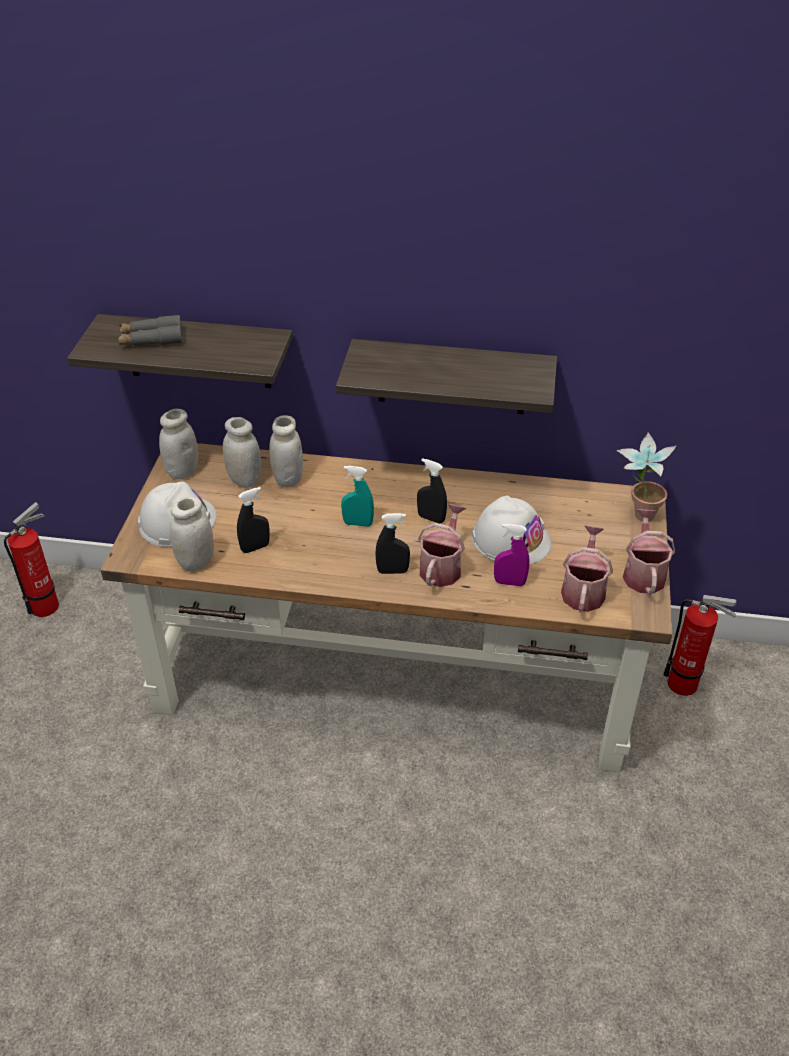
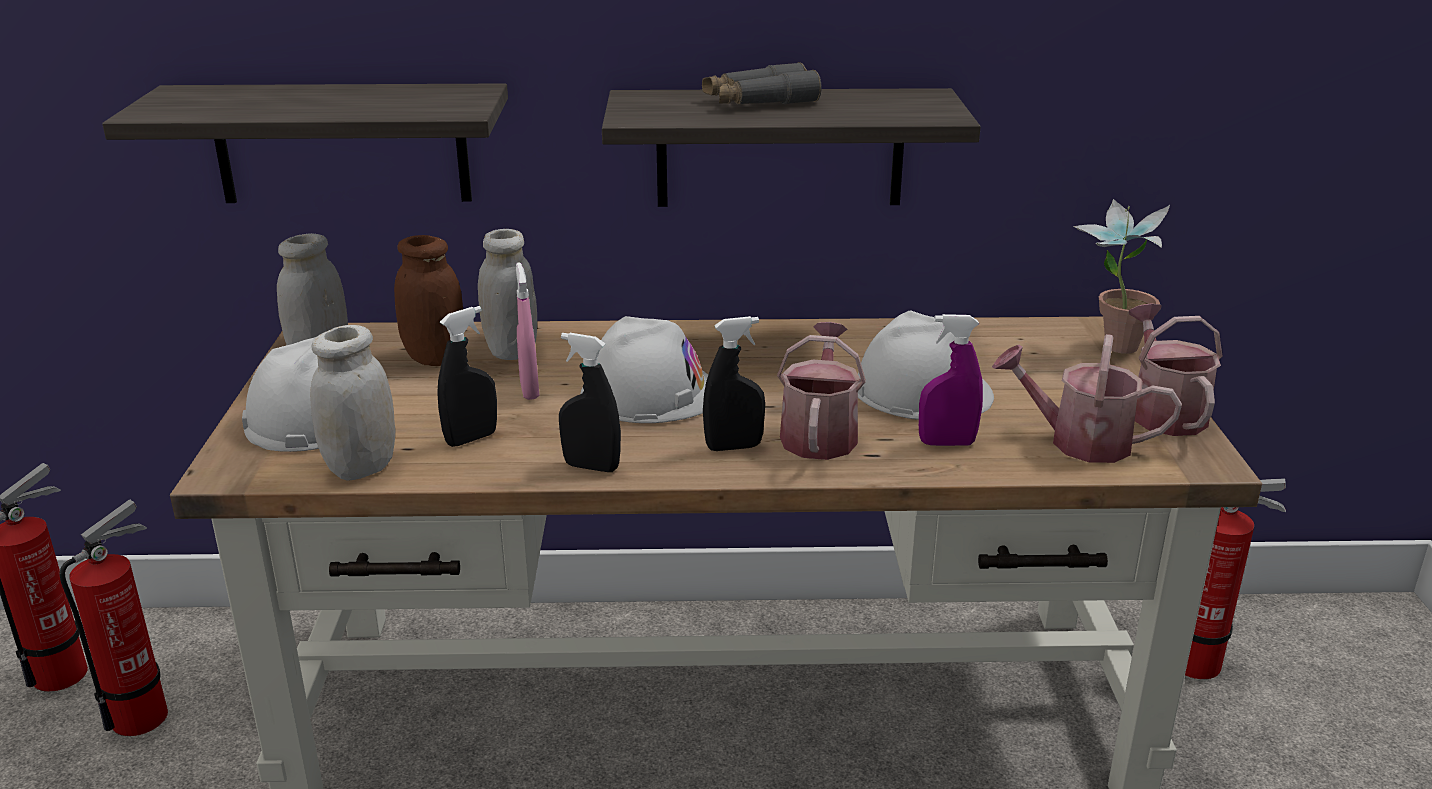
camera: 10 degrees left, 15 degrees down
(89, 637) = (146, 714): none -> fire extinguisher
(151, 339) = (260, 100): grey binoculars -> grey binoculars (760, 101)
(244, 480) = (434, 358): white jar -> brown jar
(292, 513) = (529, 390): none -> pink spray bottle
(358, 523) = (650, 393): turquoise spray bottle -> white hard hat
(431, 518) = (775, 377): black spray bottle -> black spray bottle (591, 467)
(583, 590) = (1078, 441): watering can -> watering can turned 75 degrees counterclockwise

